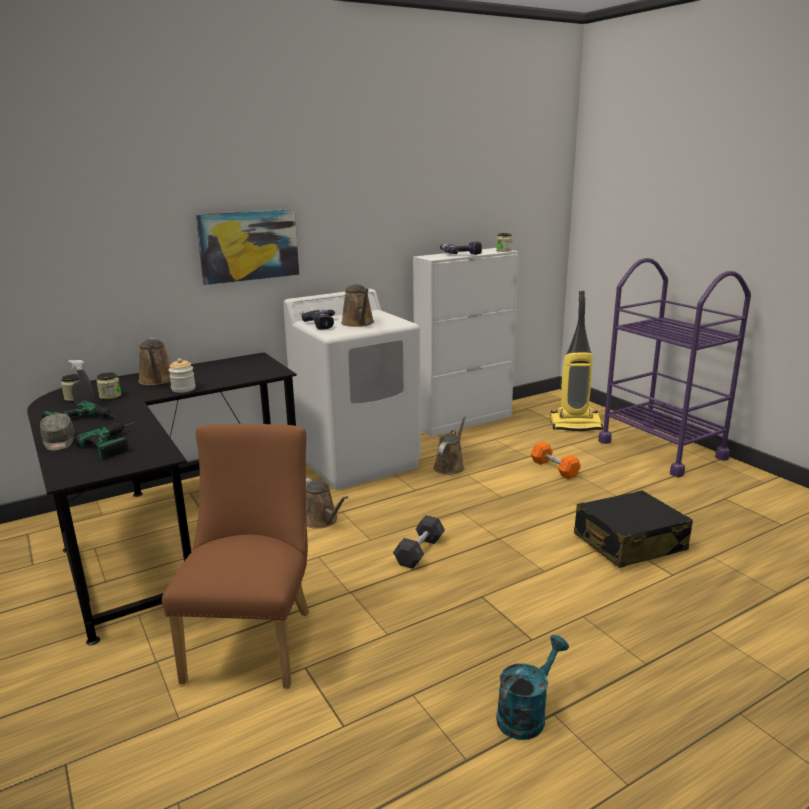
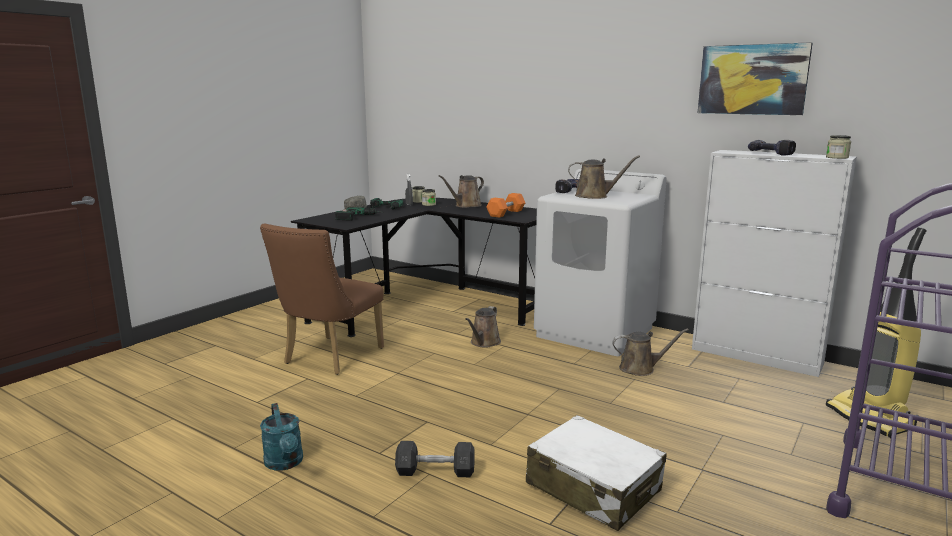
camera: 65 degrees right, 5 degrees down
(183, 389) = (458, 211): jar -> none
(248, 245) = (561, 118): picture -> picture (752, 79)
(254, 639) = (329, 358): brown chair -> brown chair turned 135 degrees clockwise
(358, 323) = (595, 196): brown watering can -> brown watering can turned 135 degrees counterclockwise
(419, 551) = (473, 385): grey dumbbell -> grey dumbbell (435, 471)
(526, 714) = (285, 463): turquoise watering can -> turquoise watering can turned 45 degrees clockwise
(554, 468) = (717, 421): orange dumbbell -> orange dumbbell (506, 213)
(629, 543) = (593, 487): black suitcase -> white suitcase

